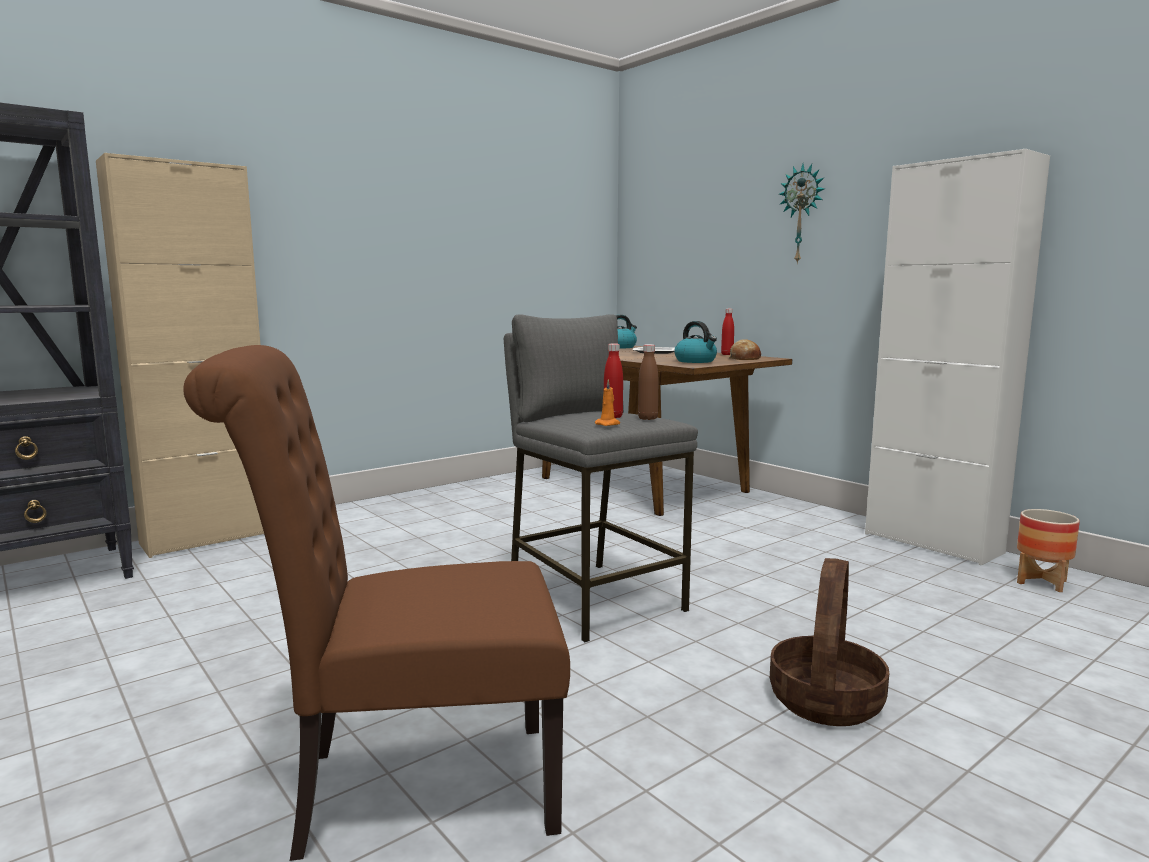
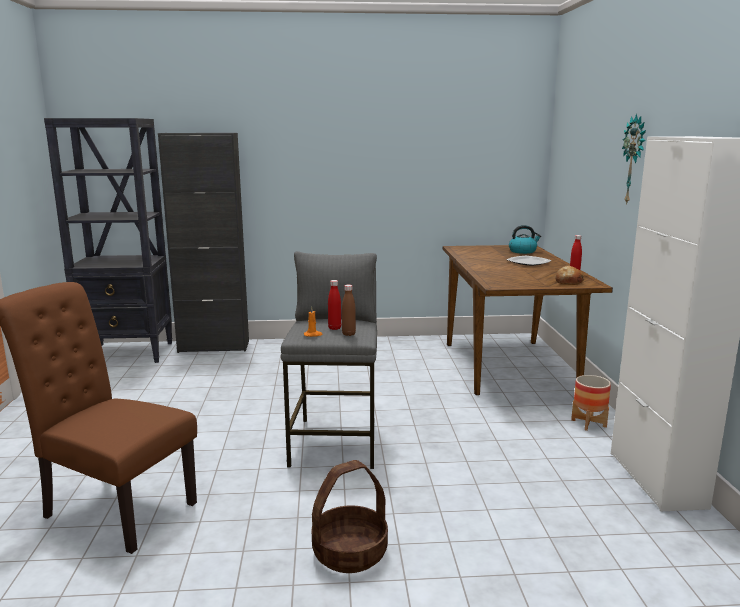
camera: 35 degrees right, 5 degrees up
(208, 538) = (214, 347): beige cabinet -> black cabinet
(696, 361) = (516, 280): kettle -> none
(1041, 582) = (687, 543): planter -> planter (588, 423)

